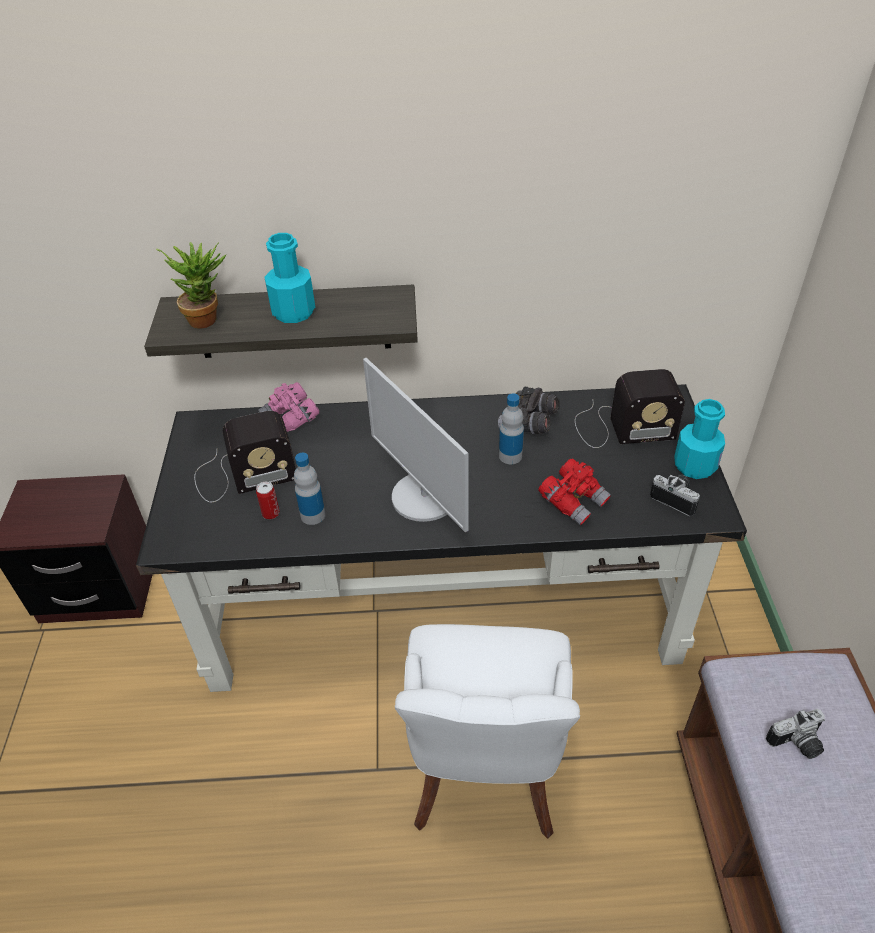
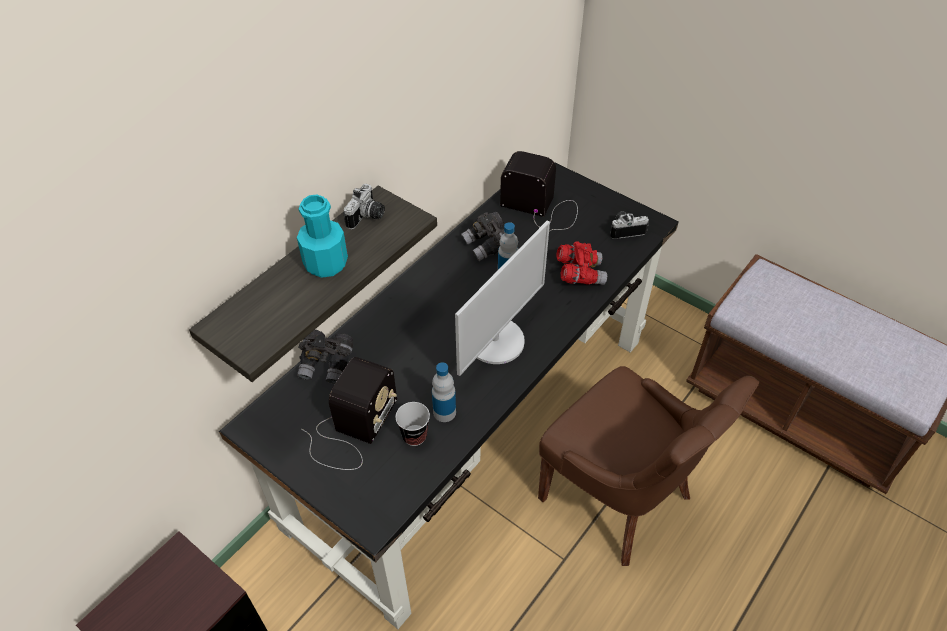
camera: 50 degrees left, 5 degrees up
(207, 318) = (263, 315): potted plant -> none
(271, 513) = (414, 436): can -> cup
(291, 421) = (327, 364): pink binoculars -> grey binoculars
(424, 497) = (496, 341): monitor -> monitor turned 60 degrees counterclockwise
(484, 771) = (619, 498): white chair -> brown chair
(620, 427) = (542, 208): radio -> radio turned 105 degrees counterclockwise
(694, 466) = (609, 203): turquoise bottle -> none
(797, 744) = (799, 320): camera -> camera (367, 217)

